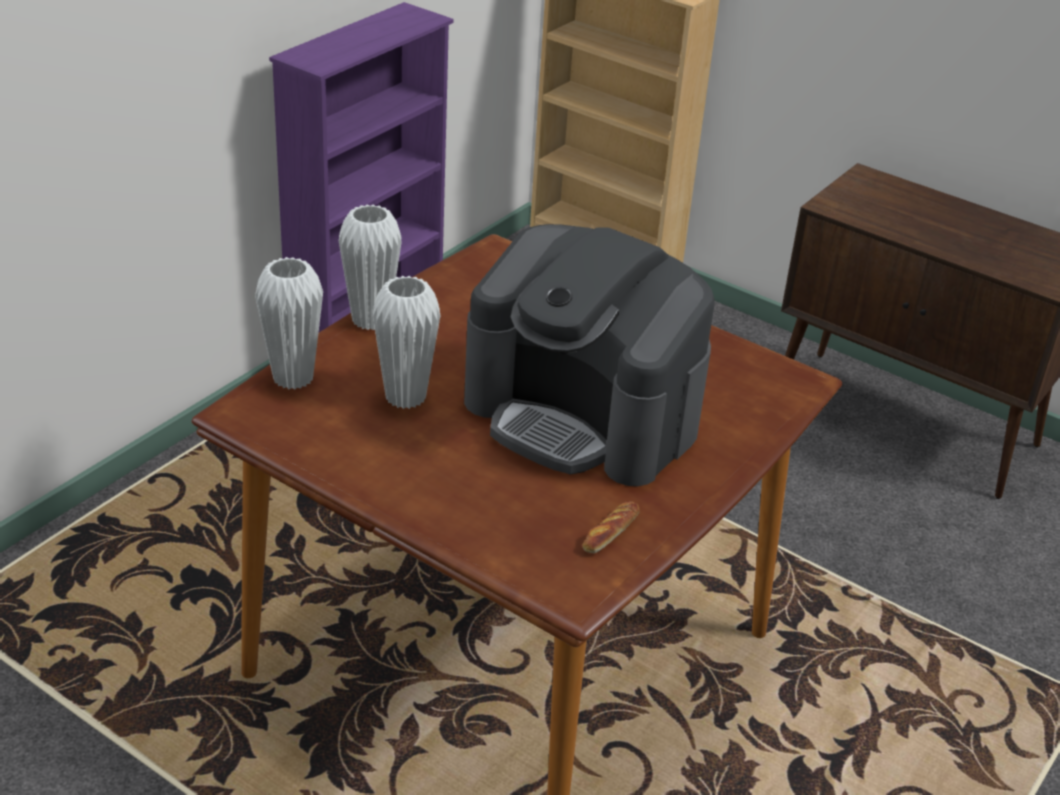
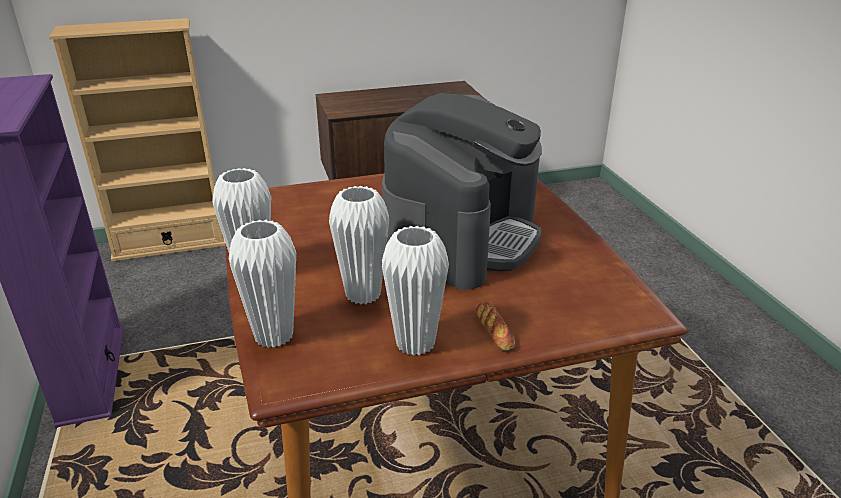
camera: 50 degrees left, 5 degrees down
(362, 460) = (415, 343): none -> white vase
(583, 415) = (462, 238): coffee machine -> coffee machine turned 45 degrees counterclockwise
(611, 532) = (590, 275): bread -> bread (494, 330)

